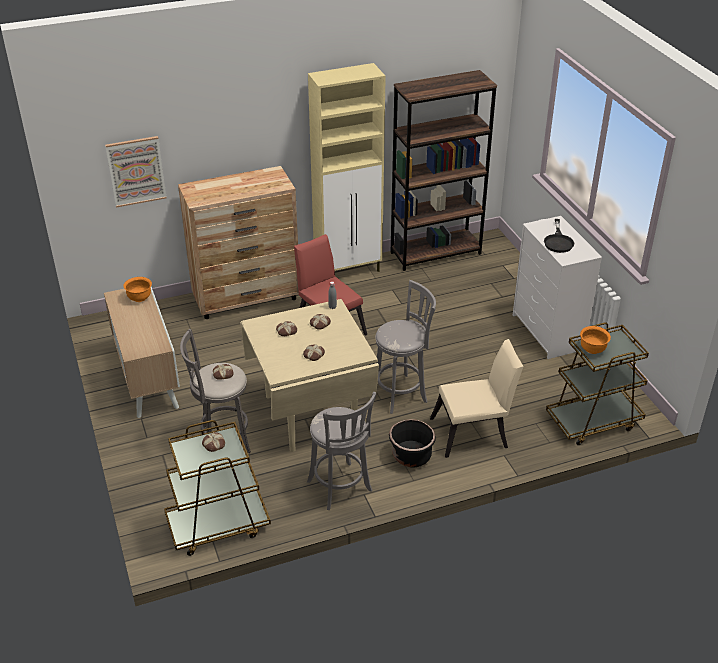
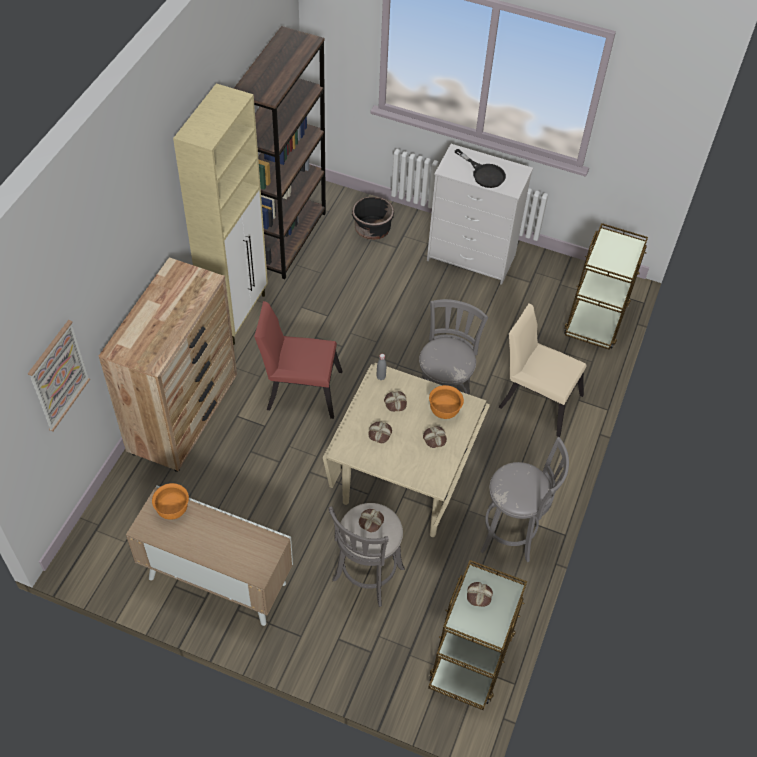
camera: 50 degrees left, 15 degrees up
(411, 456) = (522, 458): black planter -> black planter (372, 230)
(474, 433) = (536, 398): beige chair -> beige chair turned 90 degrees counterclockwise
(592, 349) = (607, 263): orange bowl -> orange bowl (444, 411)

